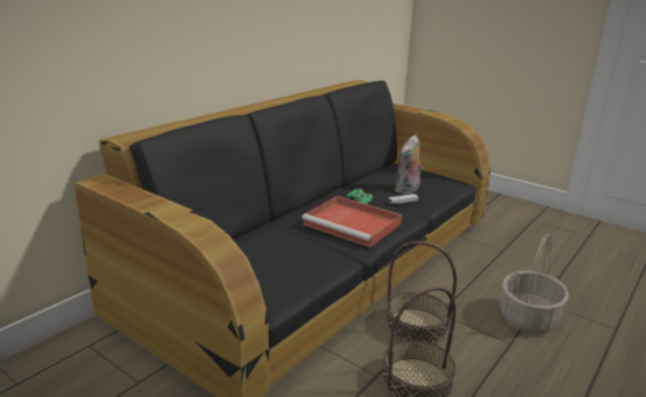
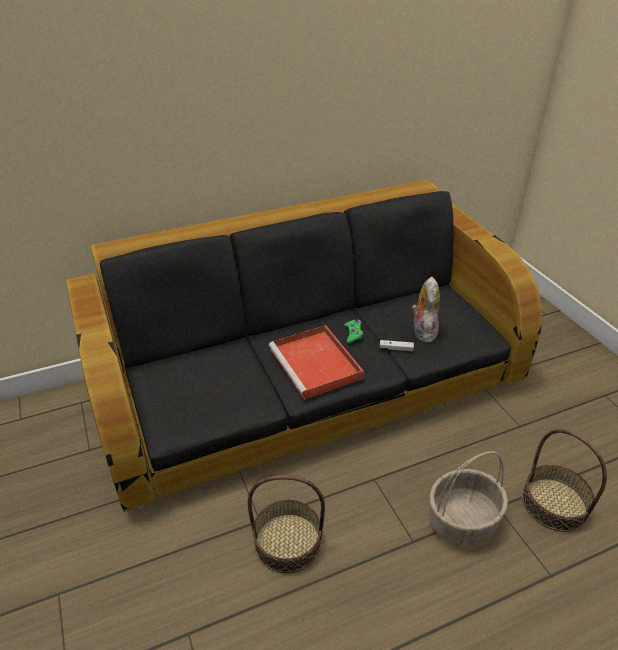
camera: 30 degrees right, 15 degrees up
(407, 191) = (423, 331): plush toy -> plush toy turned 120 degrees clockwise
(416, 326) = (339, 484): basket -> basket (554, 503)

